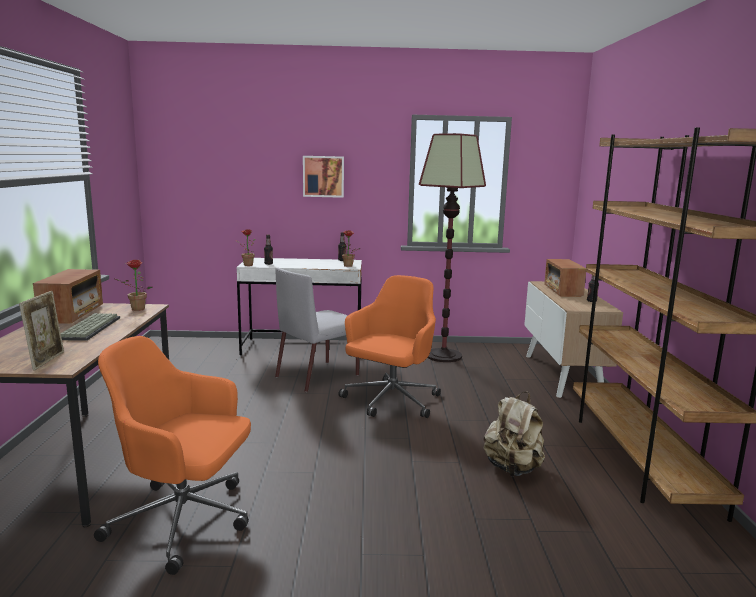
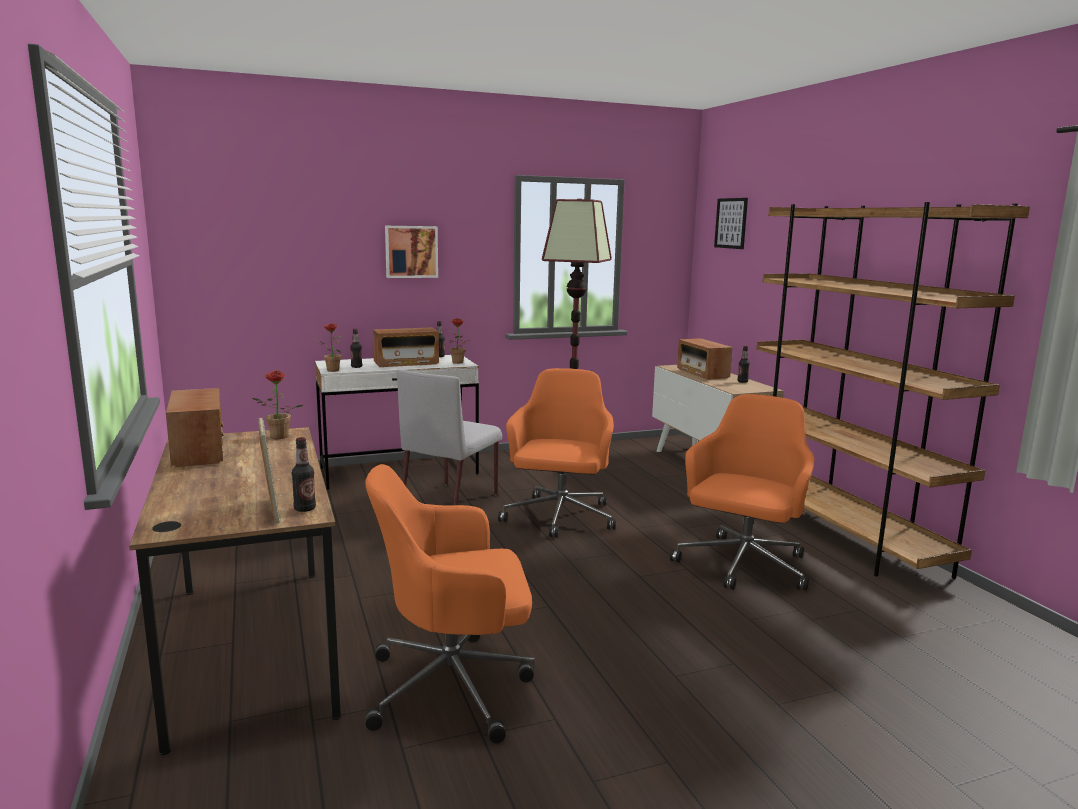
camera: 20 degrees left, 0 degrees up
(68, 362) = (305, 509): none -> bottle
(89, 328) = (256, 466): keyboard -> none
(308, 264) = (406, 363): none -> radio
(513, 469) = (742, 566): beige backpack -> orange office chair
(602, 155) = (731, 223): none -> picture

